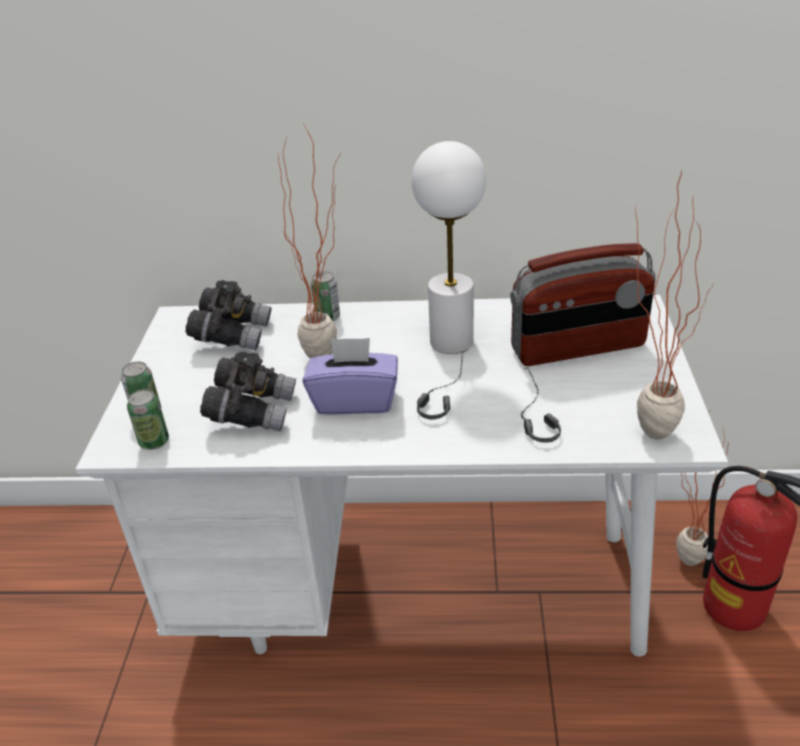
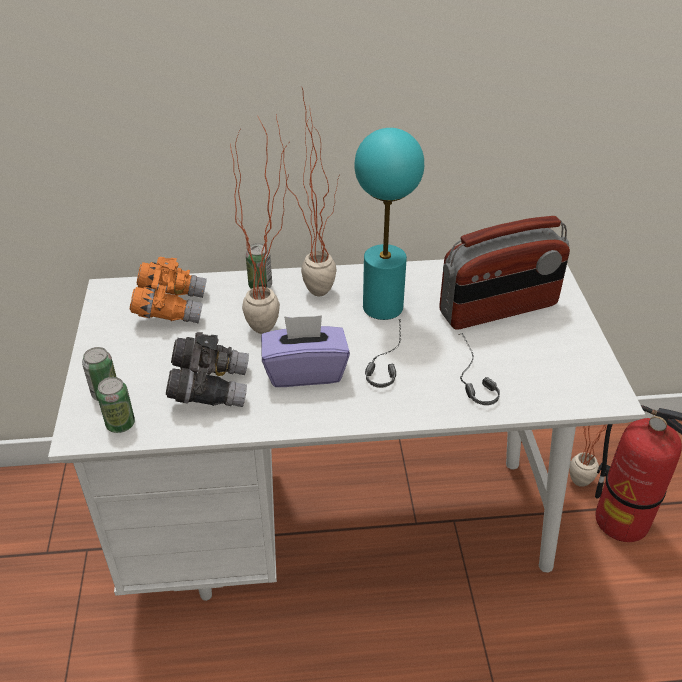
camera: 10 degrees left, 5 degrees up
(232, 335) = (171, 308): grey binoculars -> orange binoculars
(451, 342) = (383, 307): white table lamp -> turquoise table lamp
(645, 426) = (570, 384): potted plant -> potted plant (312, 287)

